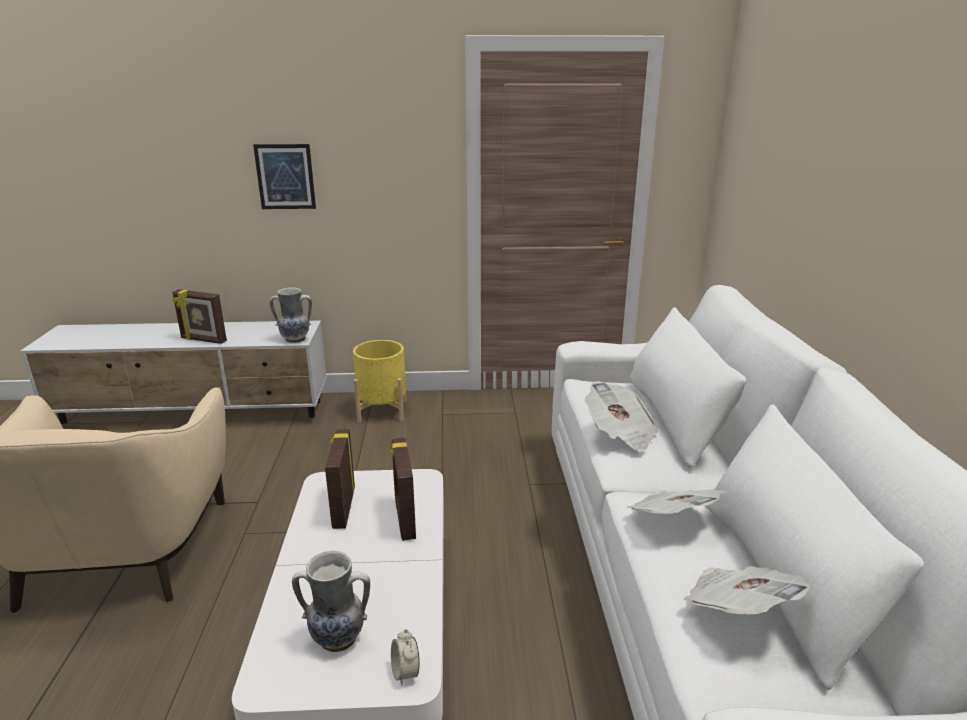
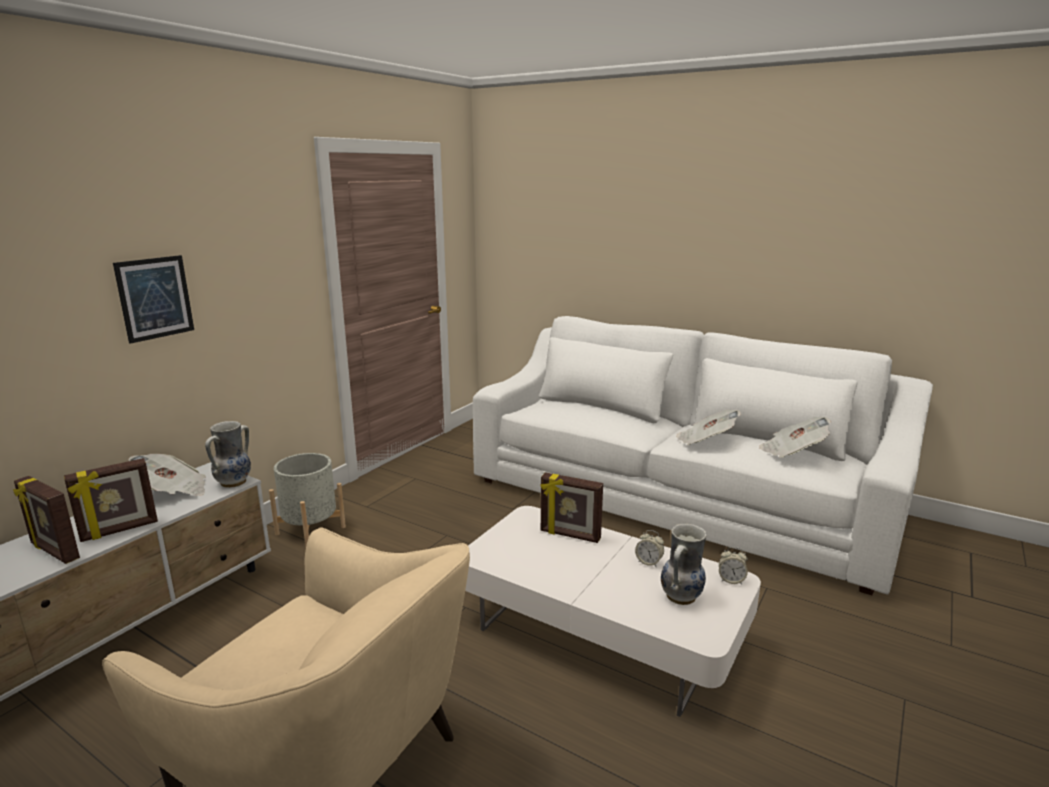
camera: 55 degrees left, 5 degrees down
(343, 507) = (526, 556): picture frame -> picture frame (54, 552)
(382, 410) = (310, 530): yellow planter -> grey planter
(394, 590) = (649, 562): none -> alarm clock
(620, 433) = (608, 421): newspaper -> newspaper (173, 491)

